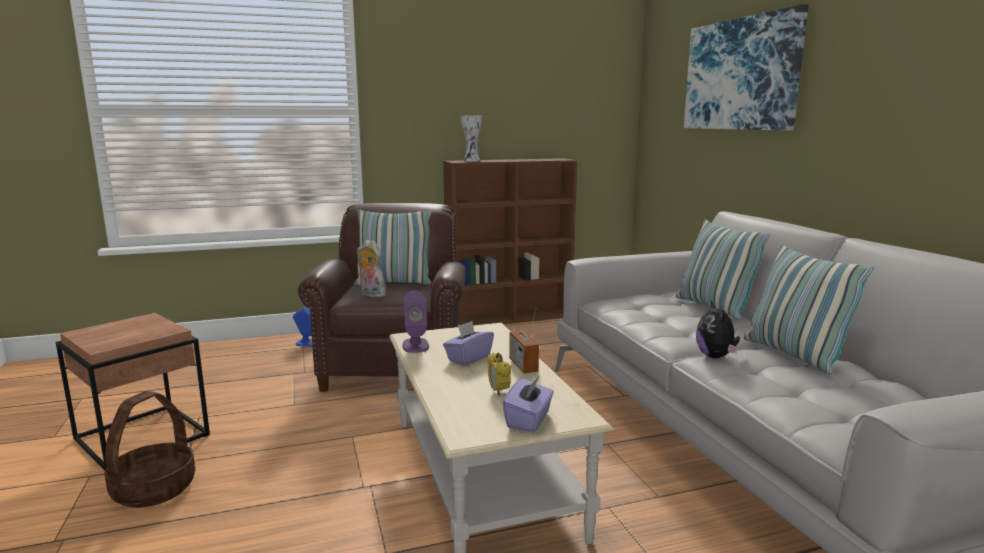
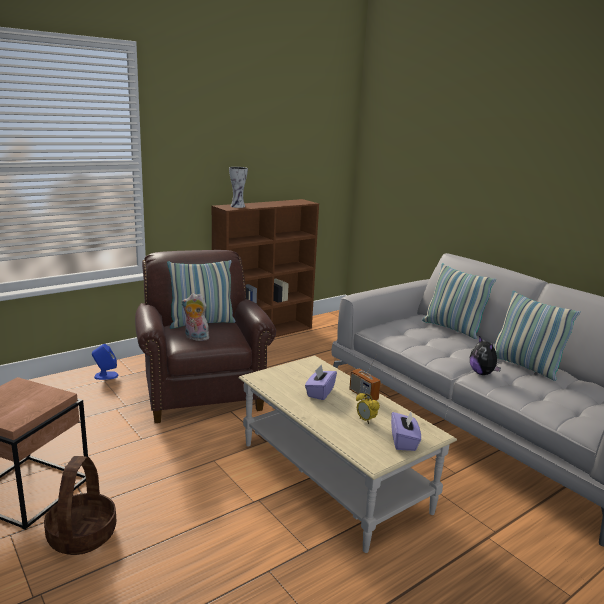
camera: 20 degrees left, 5 degrees up
(415, 345) = (270, 385): purple speaker -> none
(740, 74) = (453, 148): picture -> none

